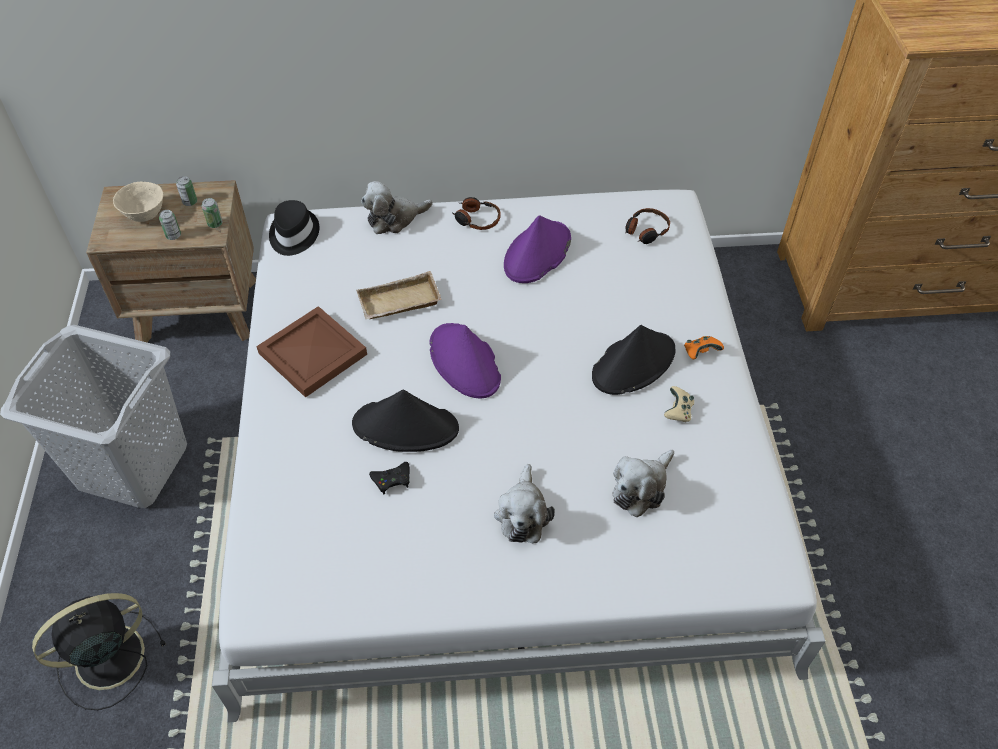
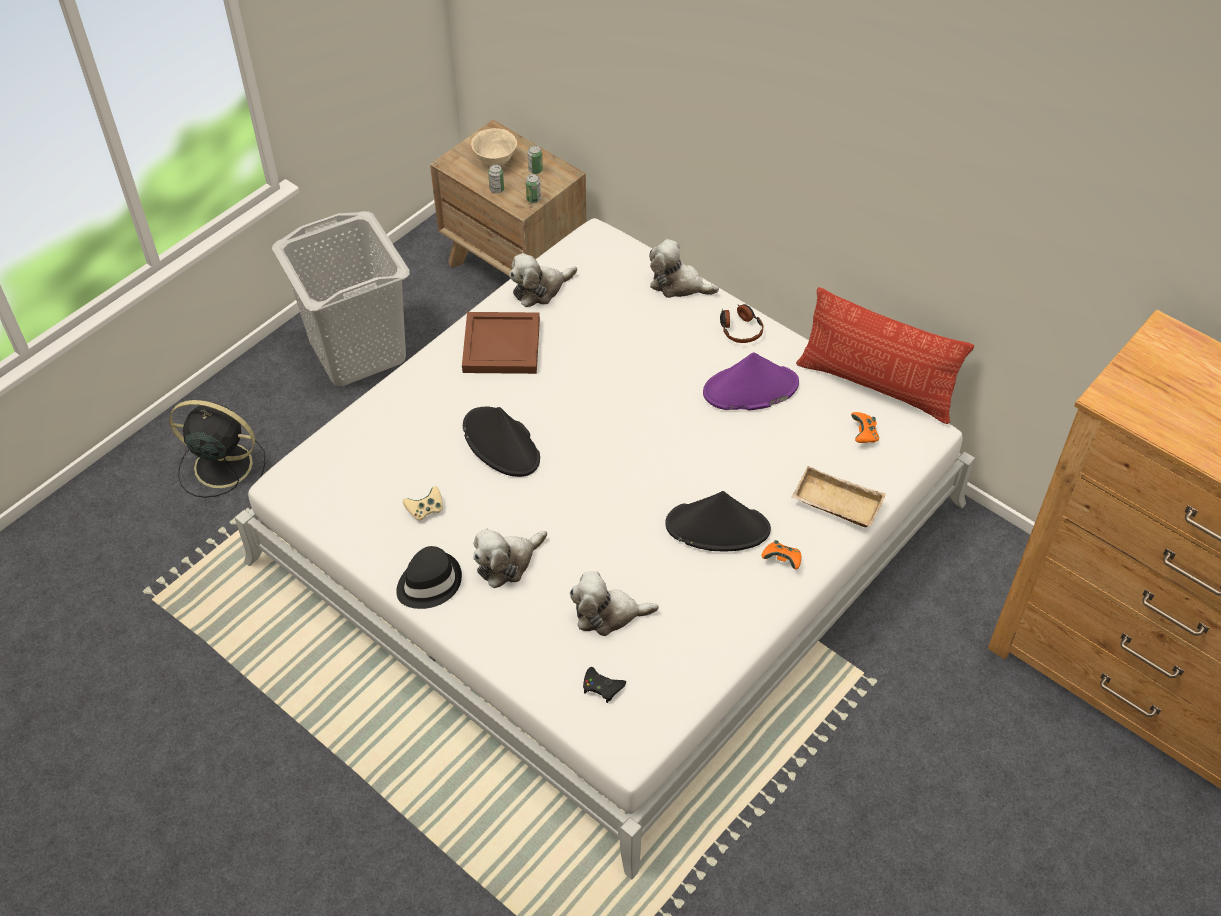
camera: 45 degrees right, 0 degrees up
(291, 291) = (540, 289): none -> plush toy
(293, 234) = (590, 246): black hat -> black hat (428, 582)
(392, 479) = (452, 471): black game controller -> black game controller (602, 687)
(399, 303) = (602, 352): beige tray -> beige tray (835, 503)
(465, 362) = (595, 430): purple hat -> none
(611, 195) = (876, 385): none -> pillow
(646, 231) = (864, 435): headphones -> orange game controller
(678, 412) = (705, 587): beige game controller -> beige game controller (425, 510)

